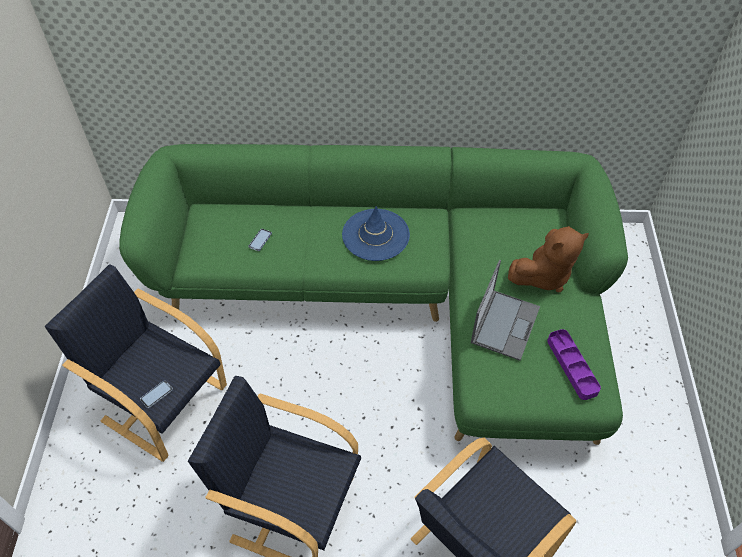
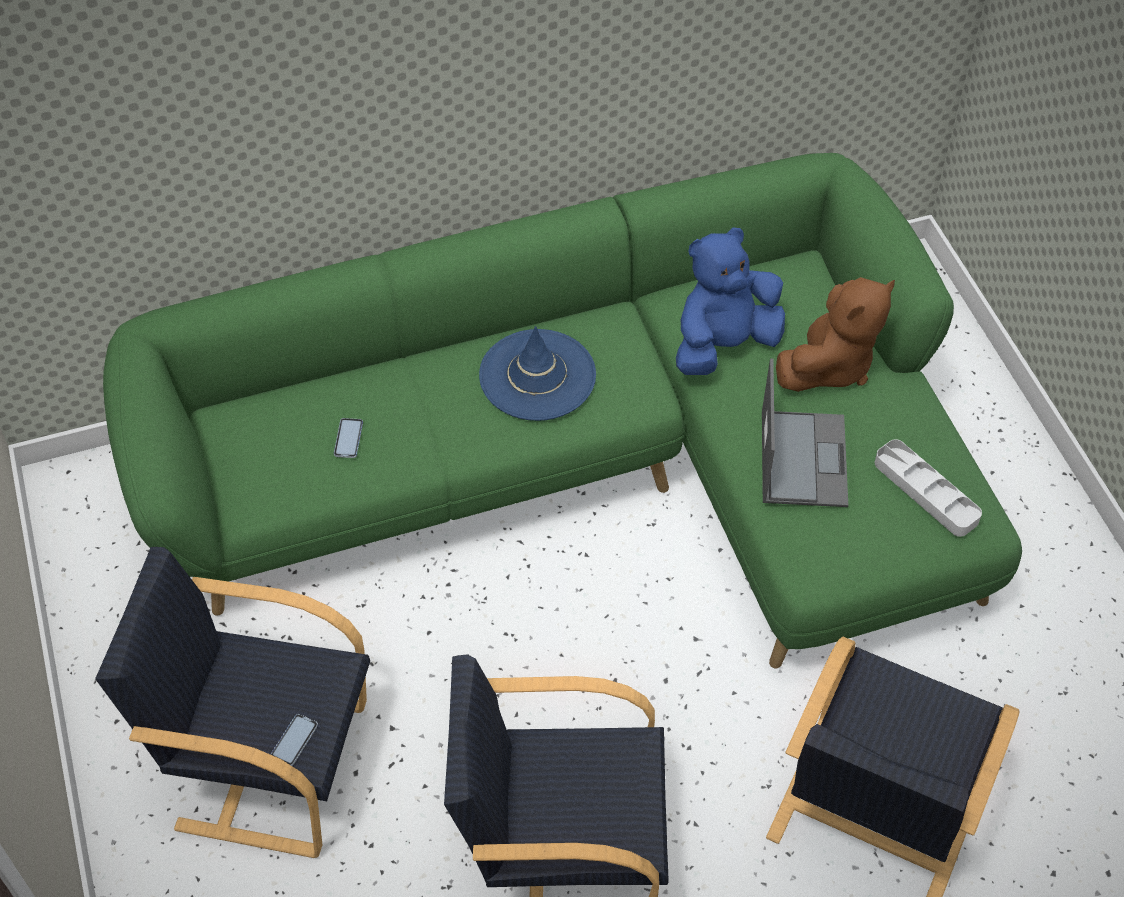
camera: 20 degrees left, 0 degrees up
(487, 247) = (723, 345): none -> blue plush toy
(572, 366) = (925, 492): purple tray -> grey tray

